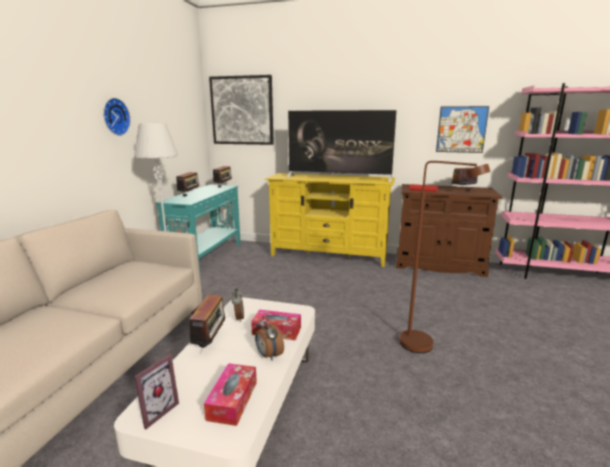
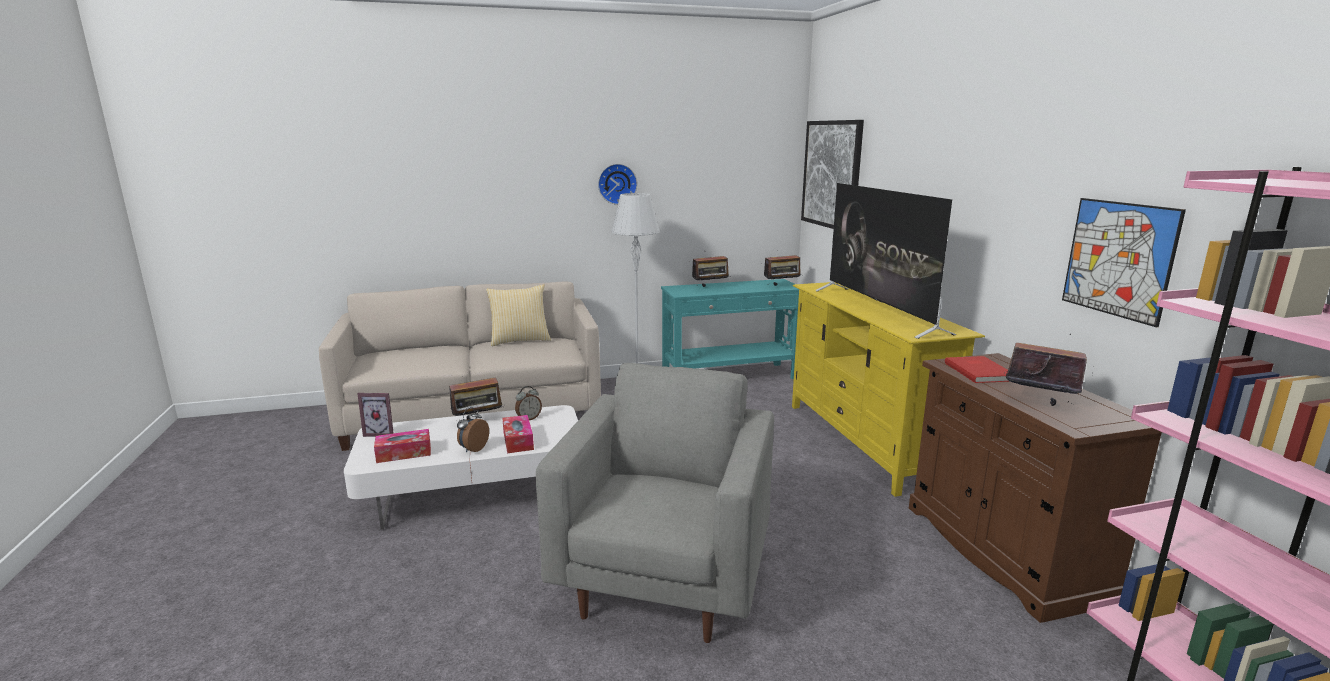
camera: 60 degrees right, 0 degrees up
(101, 276) = (520, 340): none -> pillow
(424, 347) = (665, 579): brown floor lamp -> grey armchair

